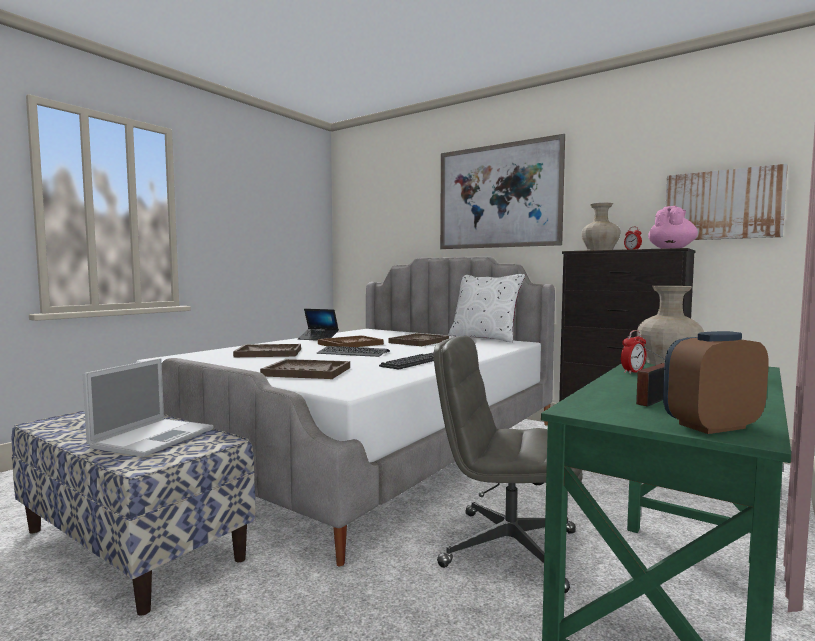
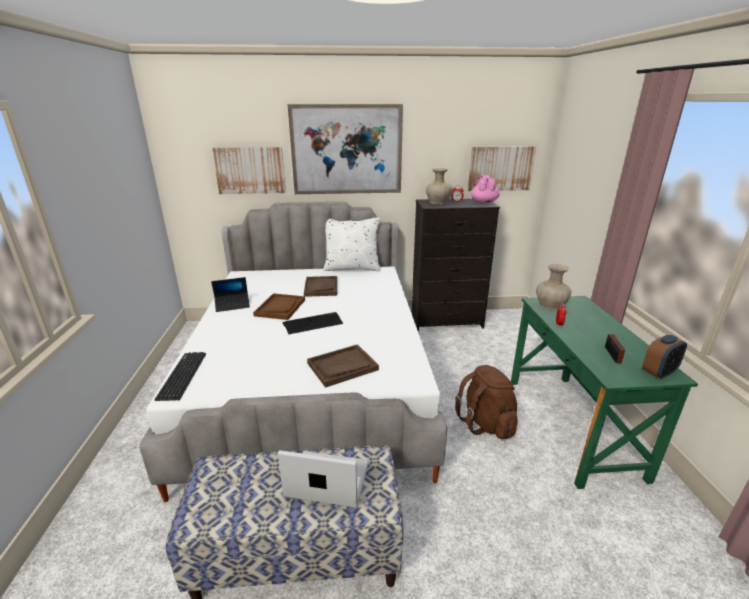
camera: 40 degrees left, 20 degrees up
(155, 437) = (326, 480): laptop -> laptop turned 60 degrees counterclockwise
(269, 353) = (248, 347): brown tray -> none
(403, 225) = (250, 170): none -> picture
(415, 362) = (379, 323): keyboard -> keyboard (182, 375)
(508, 548) = (486, 423): grey office chair -> brown backpack
(711, 426) = (659, 372): alarm clock -> alarm clock turned 150 degrees counterclockwise

